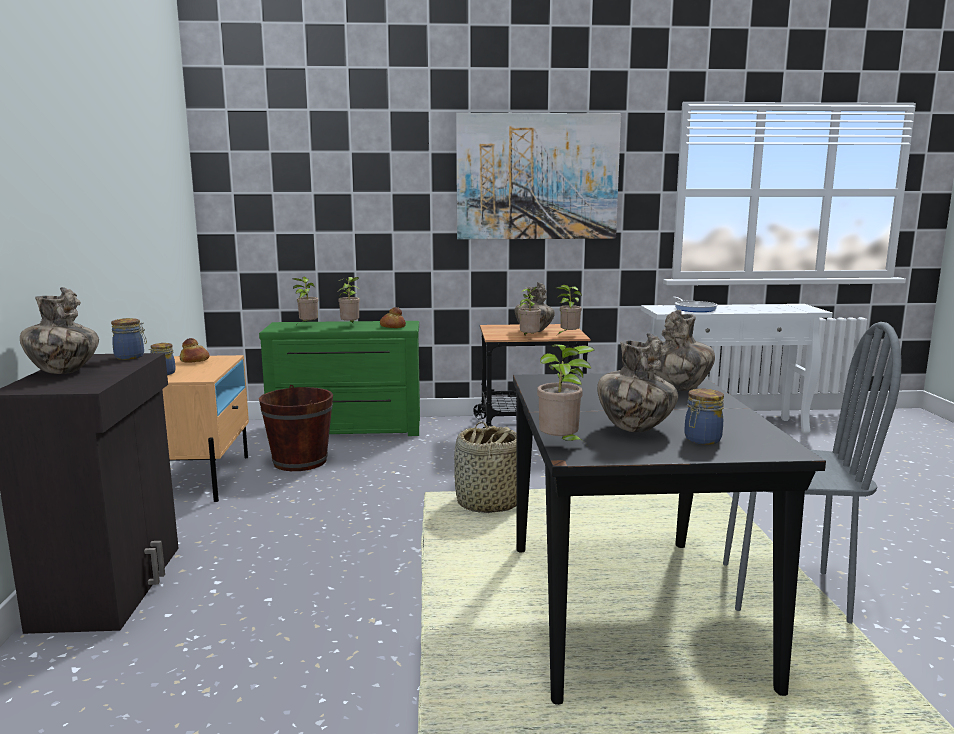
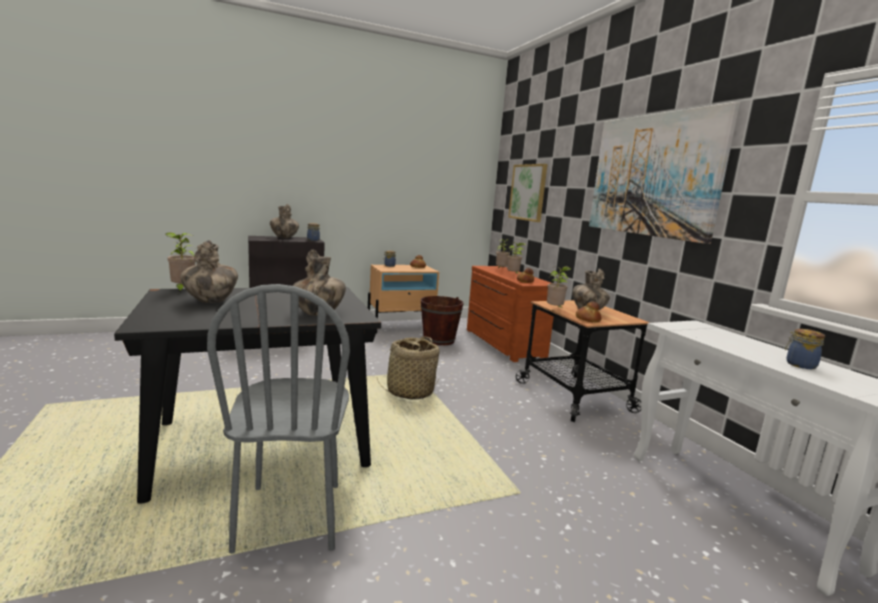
camera: 70 degrees right, 0 degrees up
(304, 203) = (528, 192): none -> picture
(346, 429) = (501, 343): green dresser -> brown dresser
(568, 335) = (587, 319): potted plant -> bread
(694, 309) = (720, 337): frying pan -> none
(701, 440) = (178, 311): jar -> jar (799, 365)

